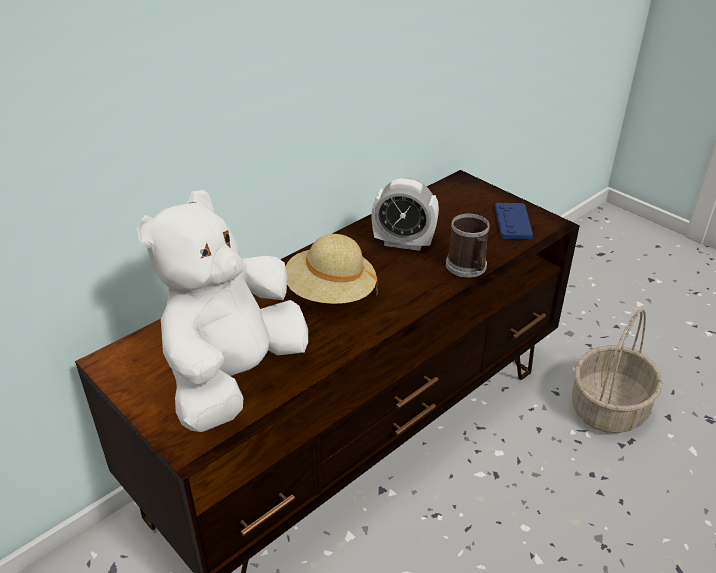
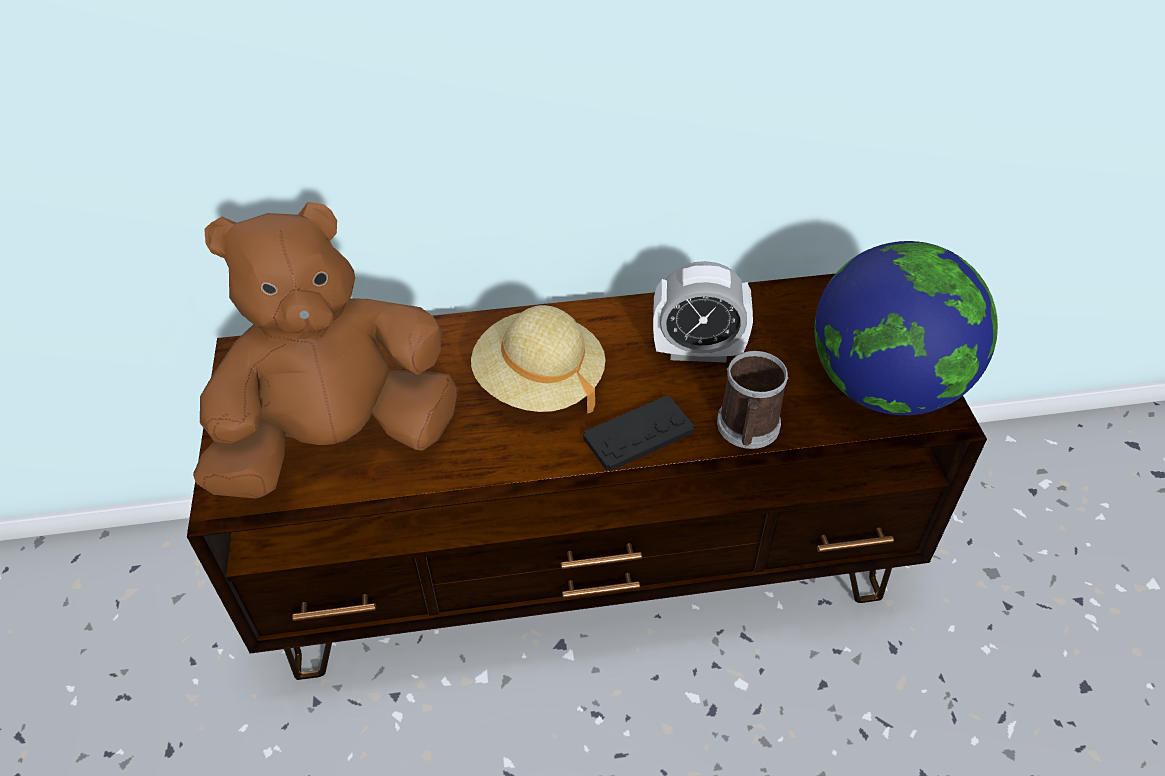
camera: 35 degrees right, 10 degrees up
(234, 377) = (339, 440): white plush toy -> brown plush toy
(403, 243) = (698, 351): alarm clock -> alarm clock turned 45 degrees counterclockwise
(414, 294) = (638, 434): none -> black game controller
(513, 222) = (884, 387): blue game controller -> globe
(609, 409) = (951, 715): basket -> none

